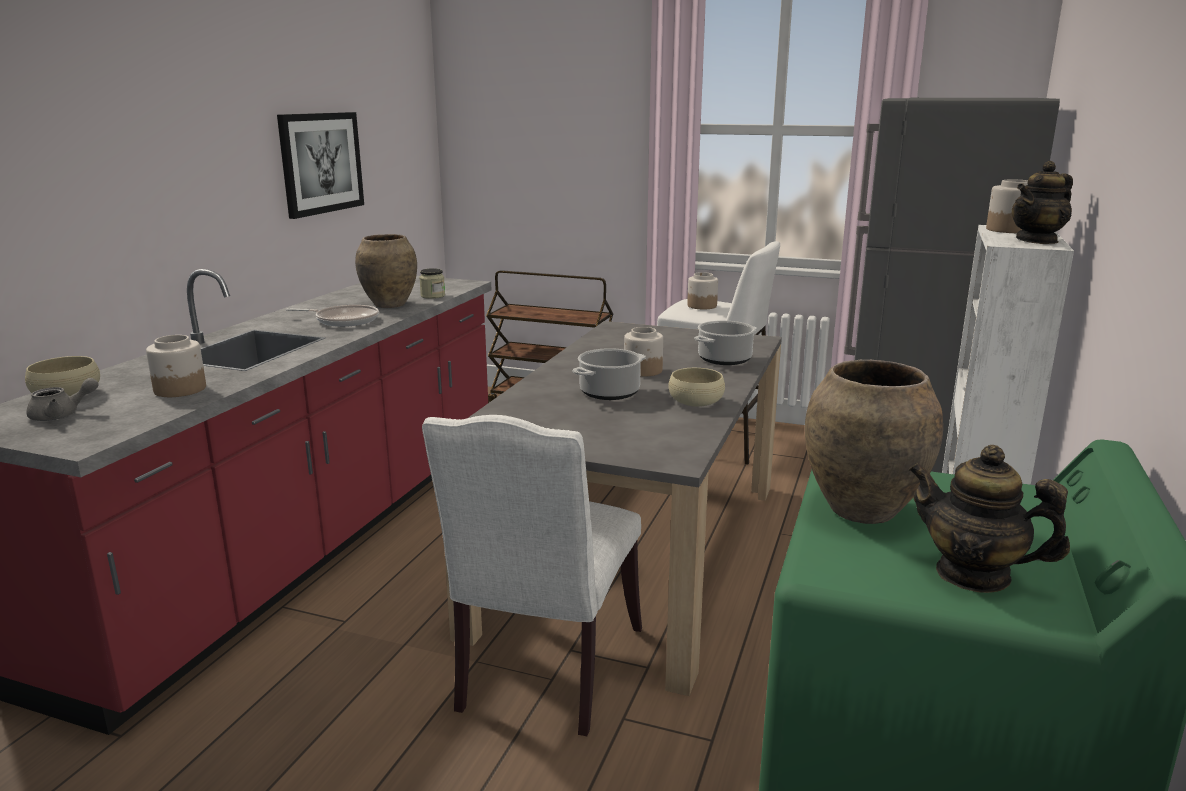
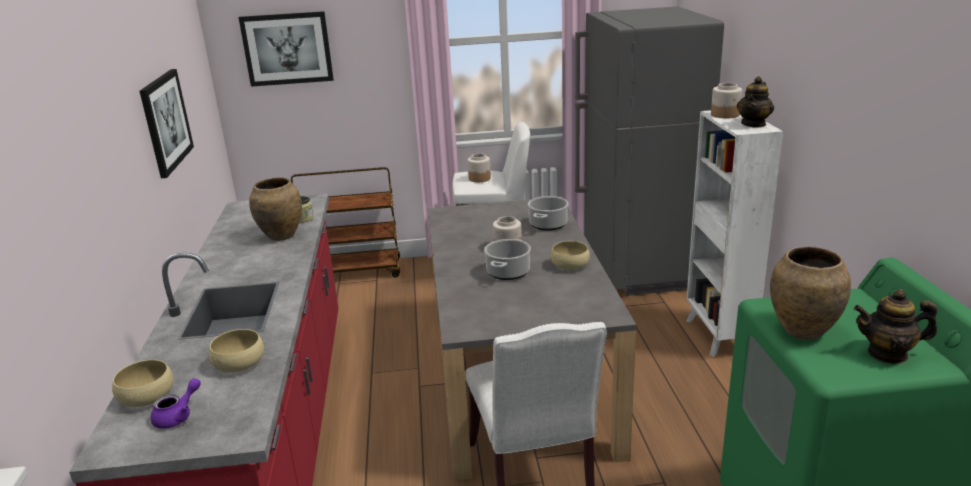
camera: 25 degrees left, 5 degrees up
(62, 415) = (178, 416): grey teapot -> purple teapot
(180, 389) = (239, 363): jar -> beige bowl
(343, 320) = (268, 261): frying pan -> none
(518, 121) = (287, 49): none -> picture

